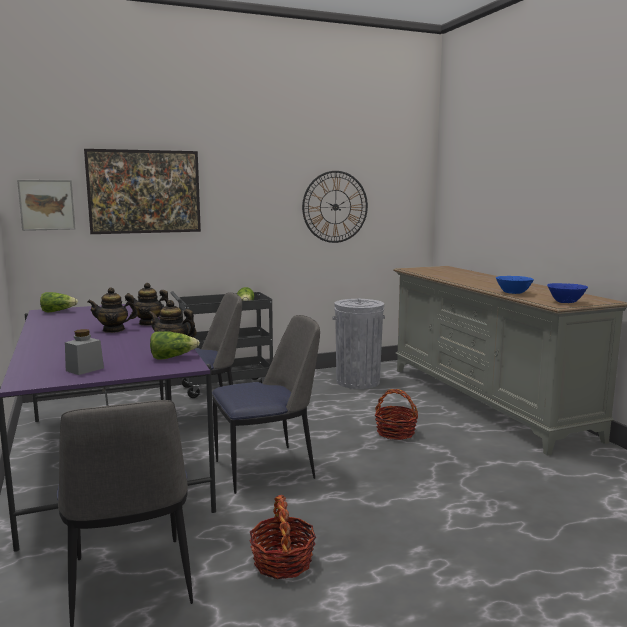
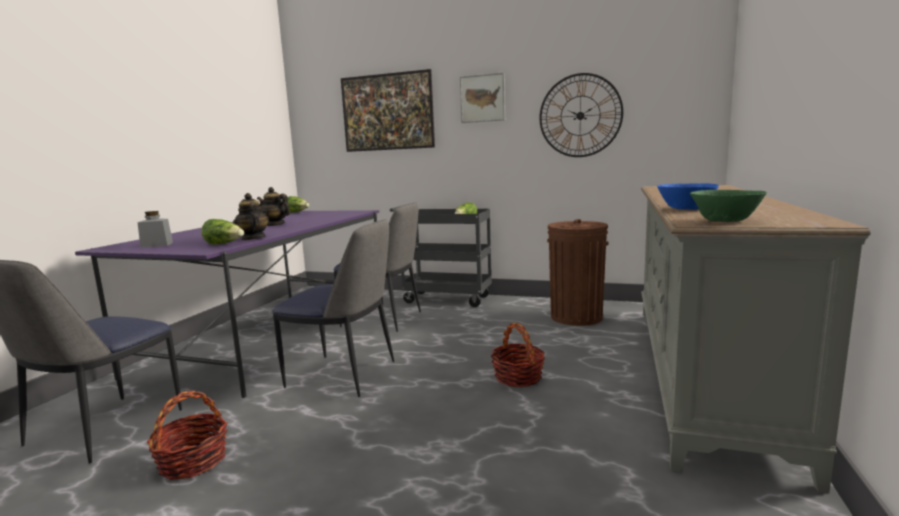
camera: 40 degrees right, 0 degrees up
(47, 205) = (318, 128): picture -> picture (482, 98)
(149, 323) = (312, 222): teapot -> none
(358, 381) = (576, 317): grey trash can -> brown trash can
(565, 302) = (724, 221): blue bowl -> green bowl

